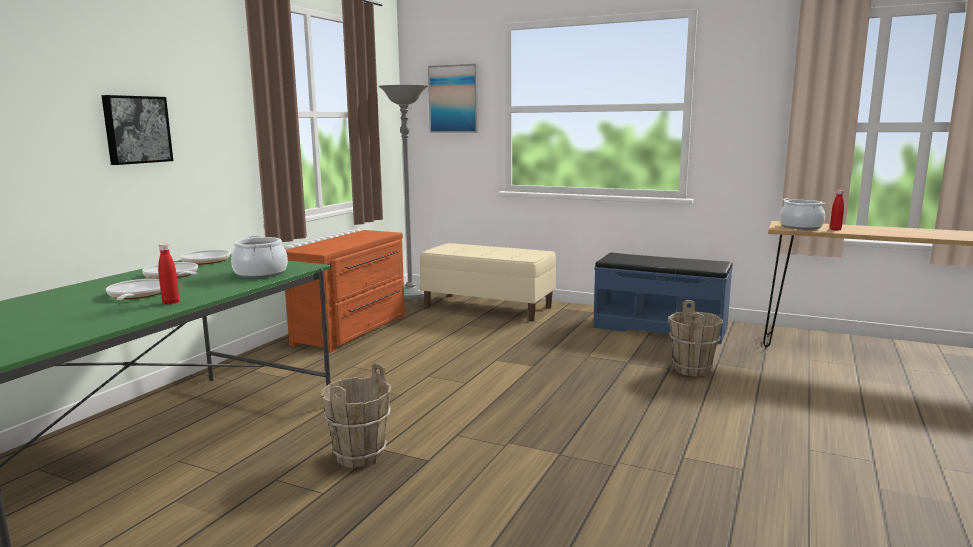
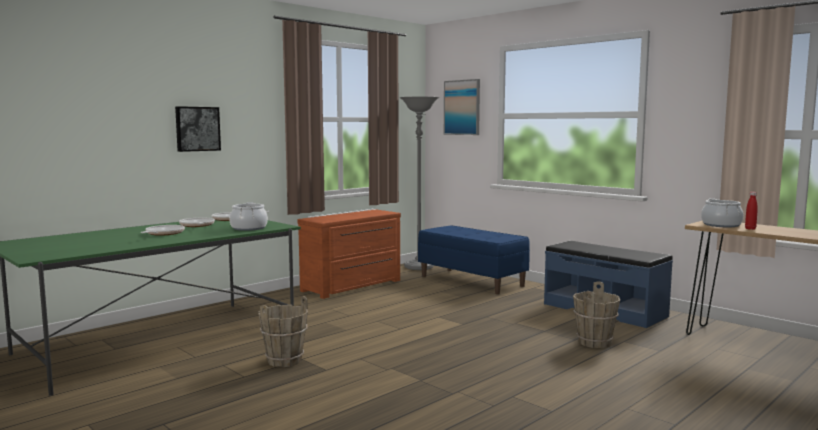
camera: 20 degrees right, 5 degrees down
(171, 302) = (175, 239): red bottle -> none
(488, 307) = (472, 281): beige bench -> blue bench

